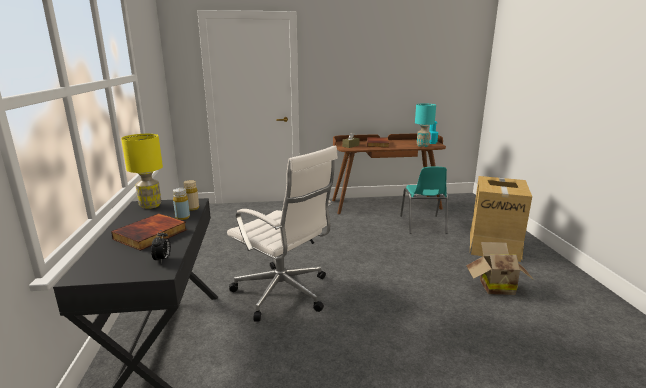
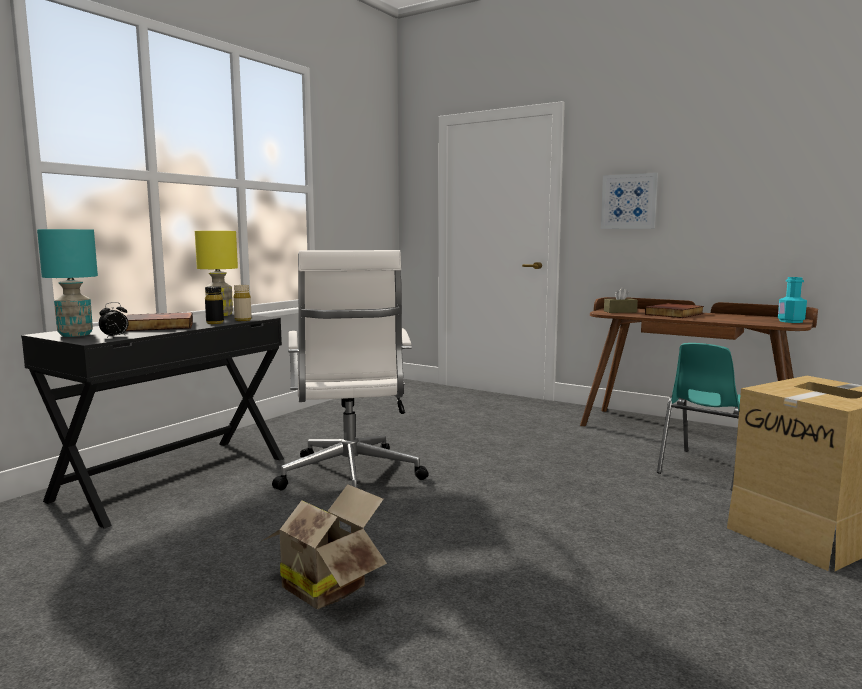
camera: 40 degrees right, 10 degrees down
(182, 217) = (215, 323): yellow bottle -> black bottle
(341, 78) = (629, 201): none -> picture
(422, 146) = (756, 322): turquoise table lamp -> turquoise table lamp (75, 334)
(494, 286) = (685, 579): cardboard box -> cardboard box (327, 585)

